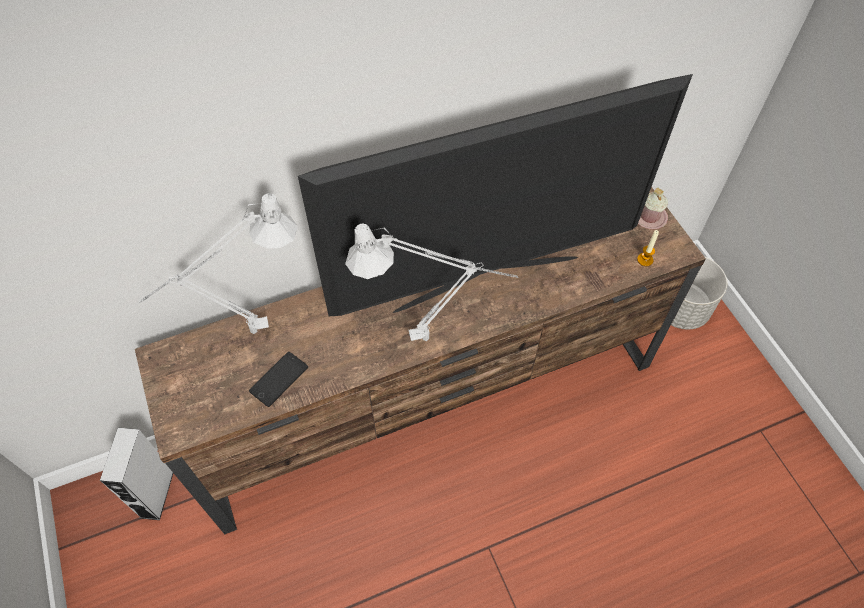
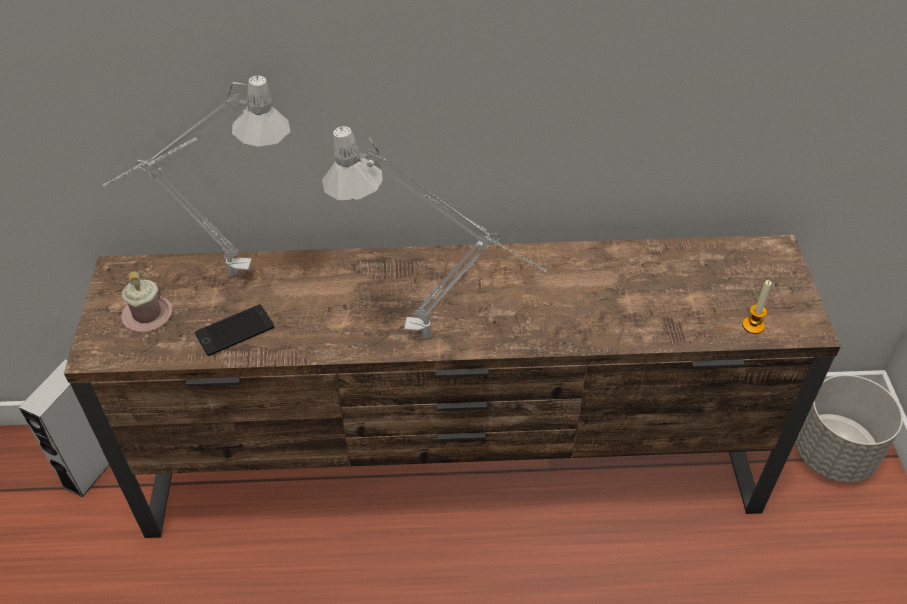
camera: 20 degrees right, 10 degrees down
(486, 281) = (532, 295): television -> none
(649, 217) = (780, 279): pink mug -> pink mug (147, 315)

